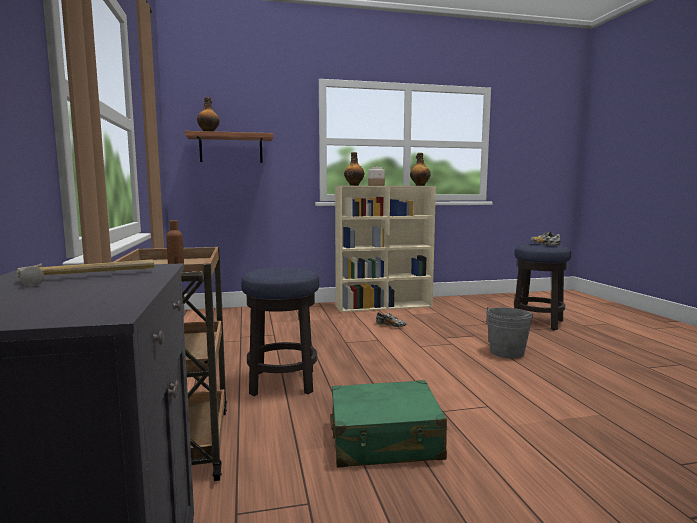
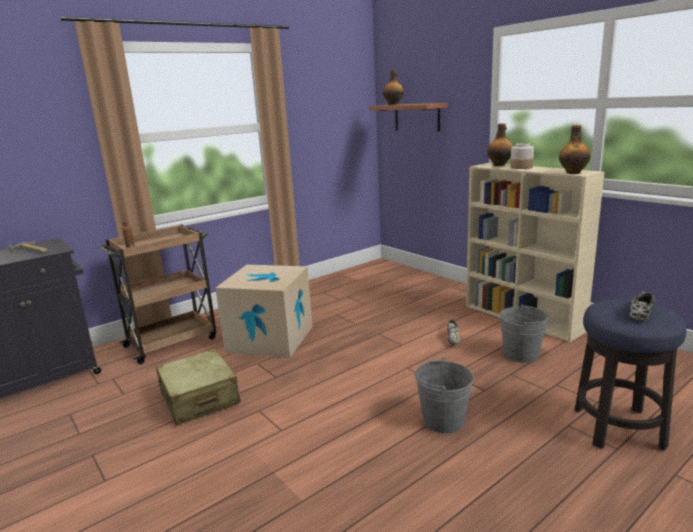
camera: 65 degrees right, 10 degrees up
(283, 383) = (270, 339): stool -> cardboard box
(385, 441) = (199, 398): green suitcase -> beige suitcase
(435, 318) = (521, 354): none -> grey bucket

